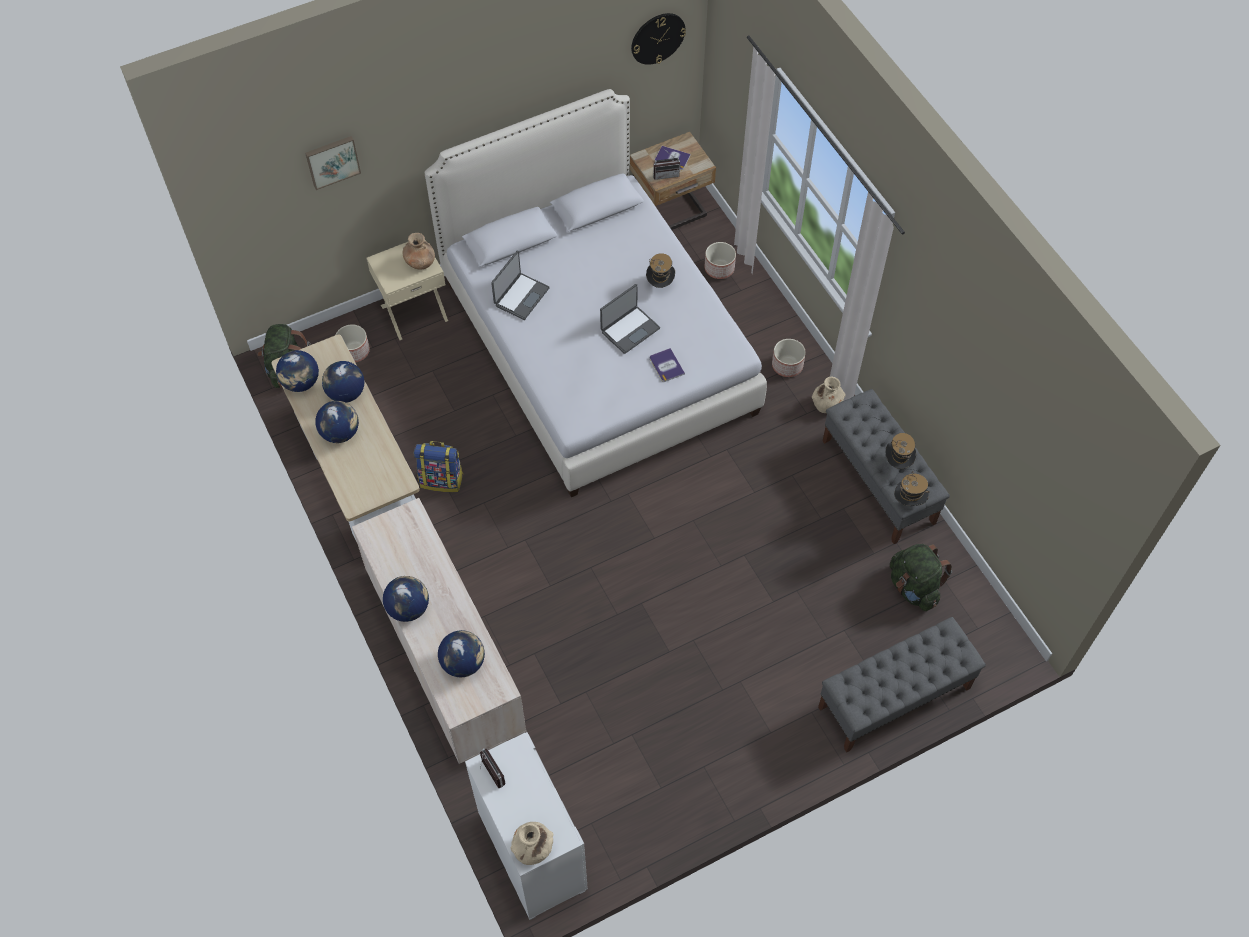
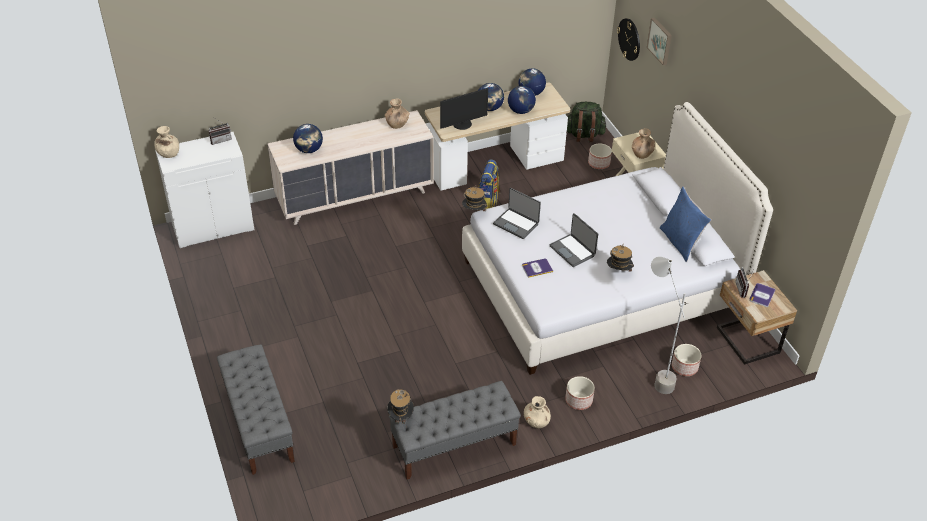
camera: 95 degrees right, 15 degrees down
(383, 464) = (462, 124): none -> monitor
(391, 549) = (397, 124): none -> brown vase
(408, 608) = (353, 130): globe -> none
(521, 296) = (607, 197): laptop -> laptop (516, 224)
(598, 224) = (680, 242): none -> blue pillow
(657, 38) = (810, 197): wall clock -> wall clock (629, 39)
(735, 296) = (654, 374): none -> grey floor lamp
(897, 463) = (440, 416): hat -> hat (474, 213)
(913, 587) = (350, 453): green backpack -> none

